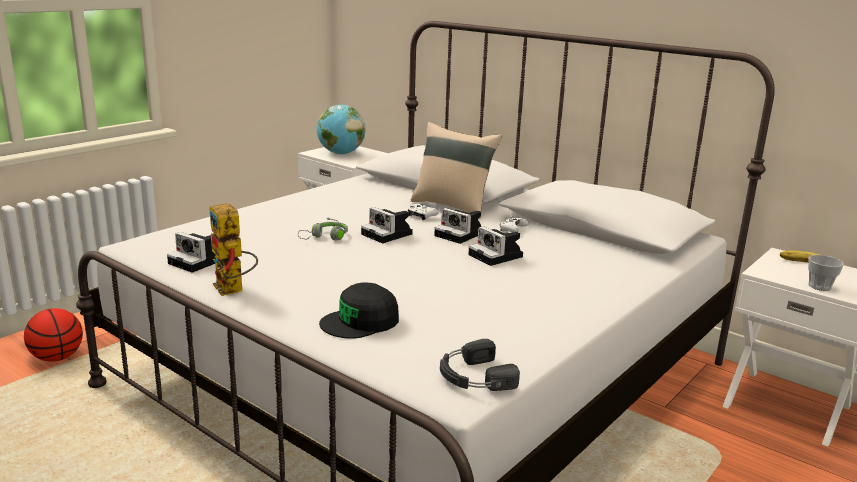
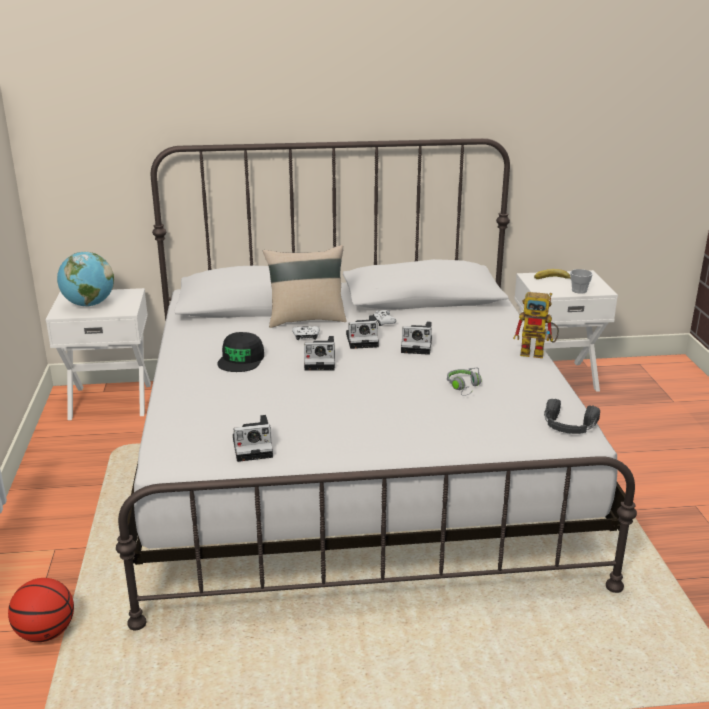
camera: 45 degrees left, 5 degrees up
(233, 290) = (334, 453): toy robot -> toy robot (537, 353)
(325, 237) = (288, 384): grey headphones -> grey headphones (464, 387)
(360, 322) = (452, 428): black cap -> black cap (241, 359)

